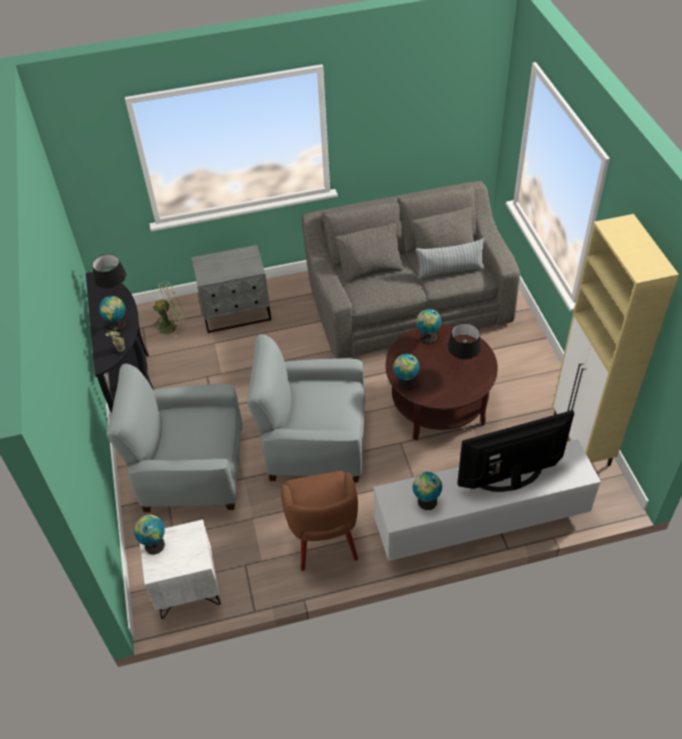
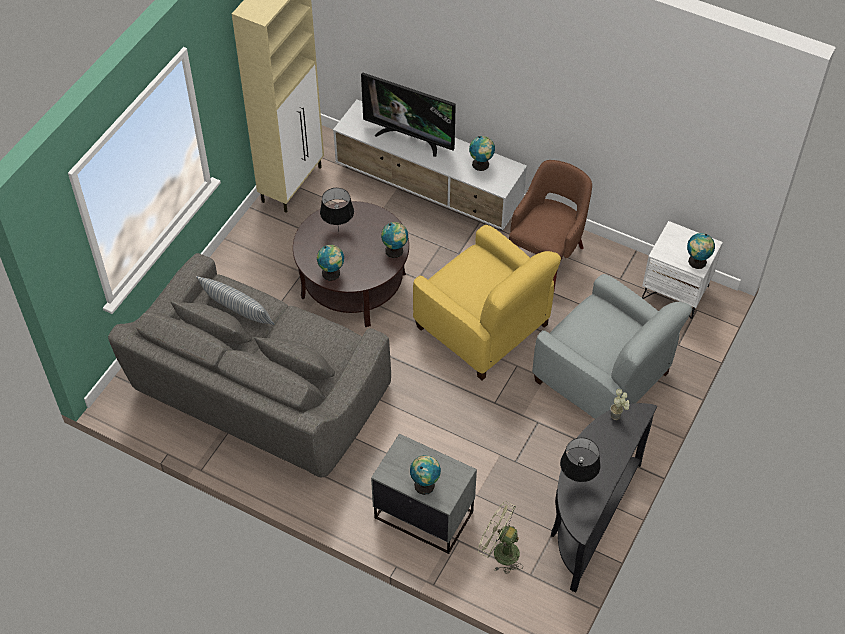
camera: 140 degrees left, 5 degrees up
(117, 325) = (600, 446): globe -> globe (425, 484)
(314, 443) = (484, 327): grey armchair -> yellow armchair

